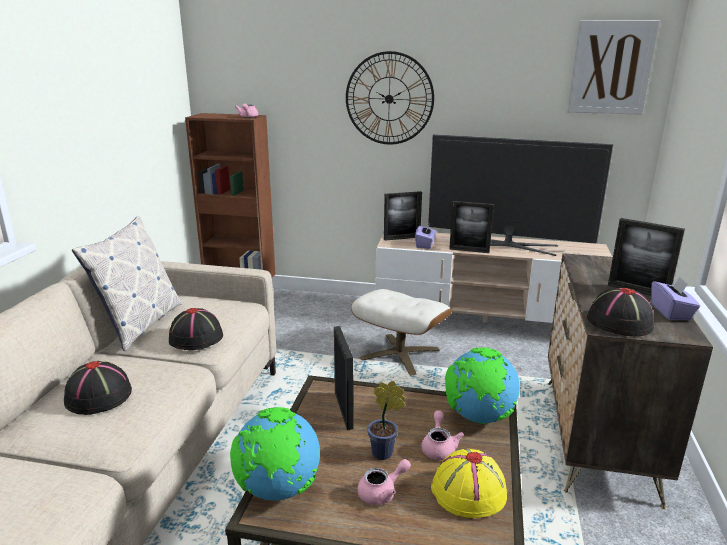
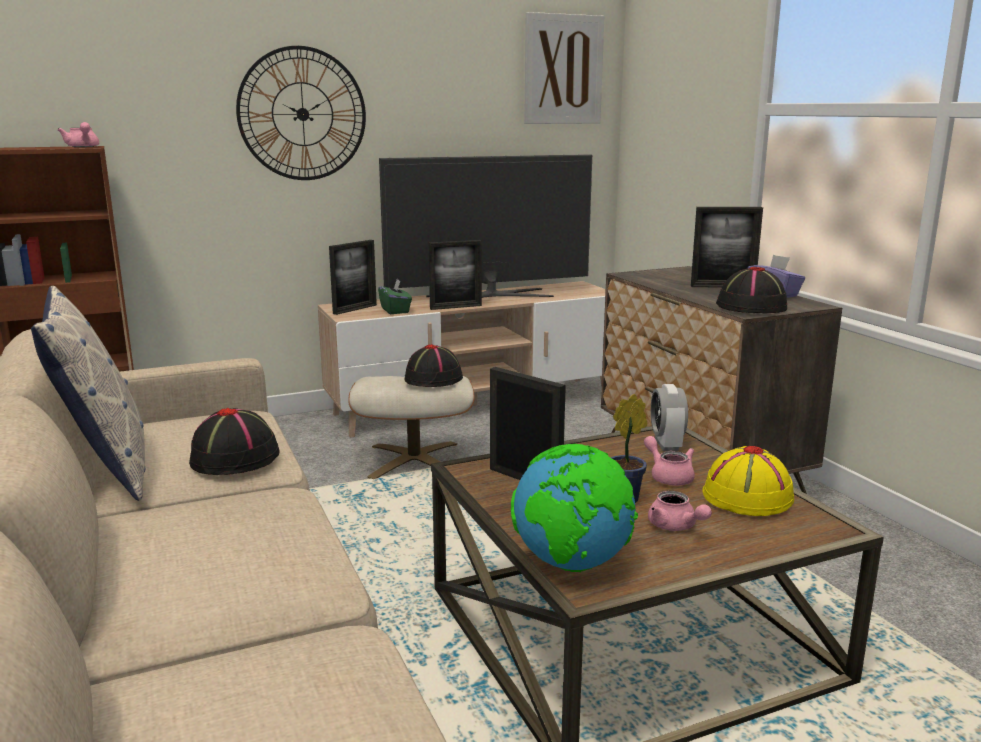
camera: 35 degrees left, 5 degrees down
(99, 397) = (196, 554): black hat -> black hat (434, 379)
(382, 492) = (675, 527): pink teapot -> pink teapot turned 120 degrees clockwise
(425, 245) = (395, 310): purple tissue box -> green tissue box
(478, 418) = (666, 444): globe -> alarm clock

